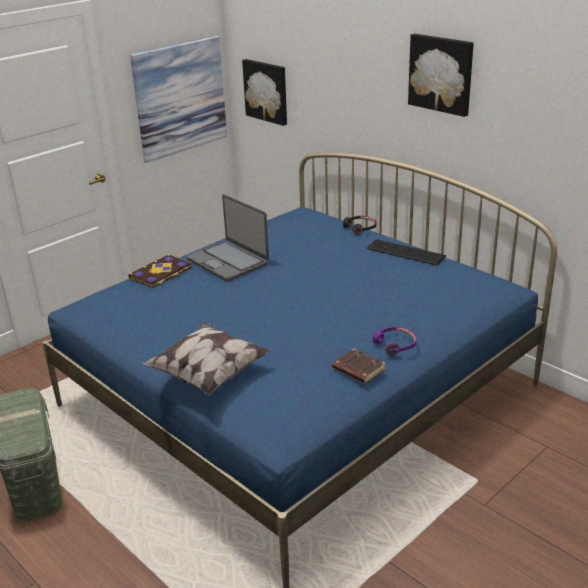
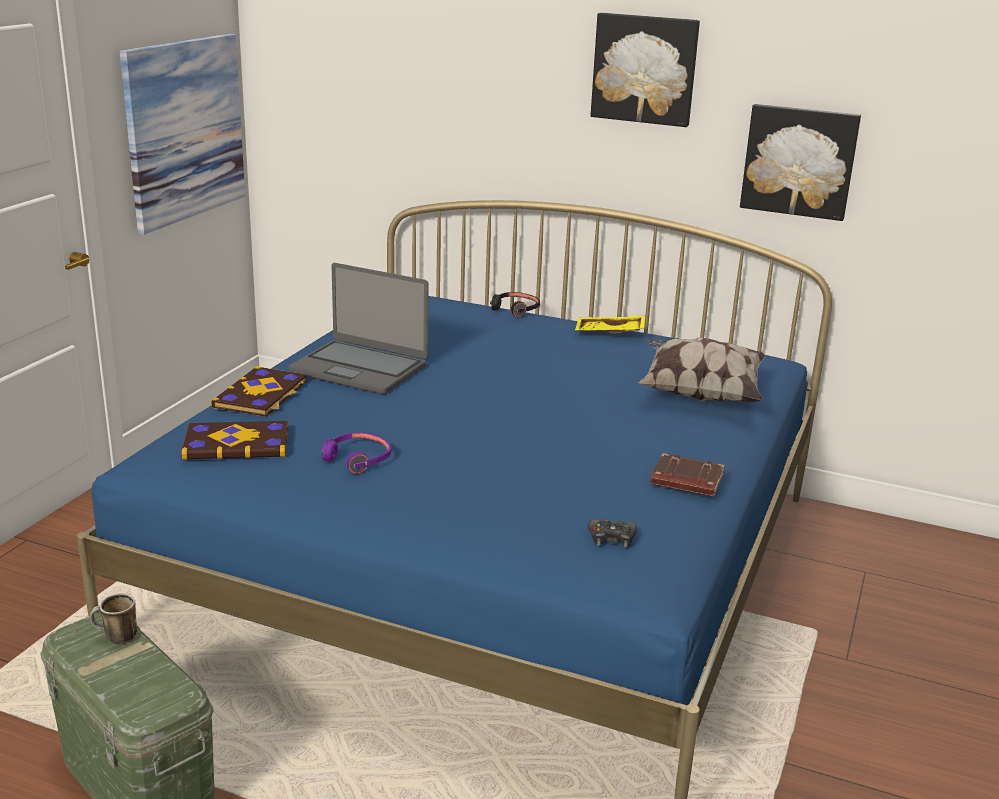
camera: 25 degrees left, 5 degrees down
(25, 404) = (115, 638): none -> mug
(124, 303) = (236, 443): none -> book
(209, 374) = (473, 521): pillow -> pillow (699, 394)
(266, 91) = (322, 118): picture -> picture (799, 161)
(277, 400) = (611, 538): none -> black game controller
(395, 345) = (705, 444): purple headphones -> purple headphones (358, 459)
(406, 253) = (609, 333): keyboard -> yellow tray

